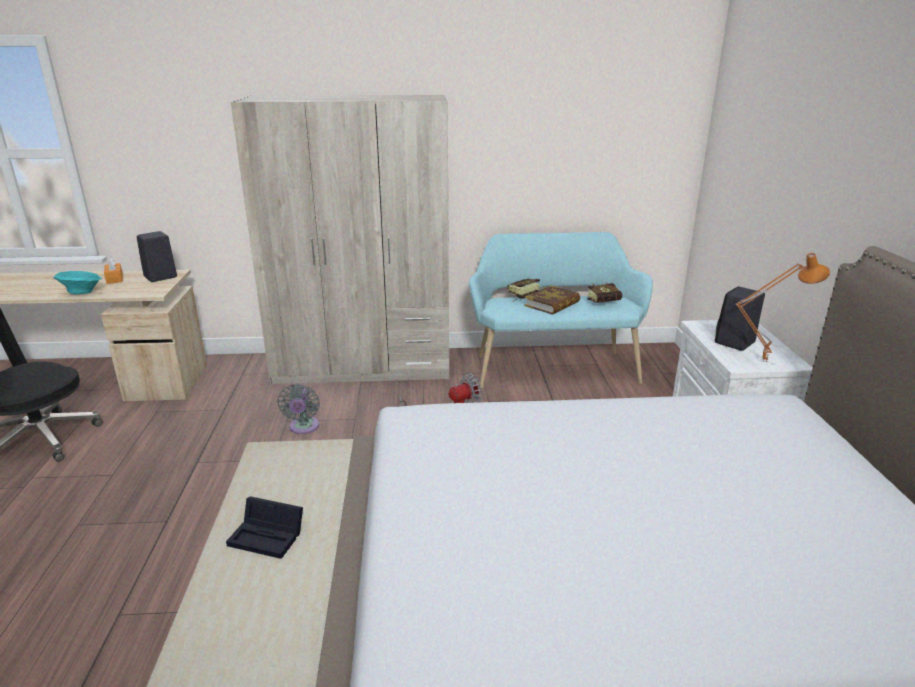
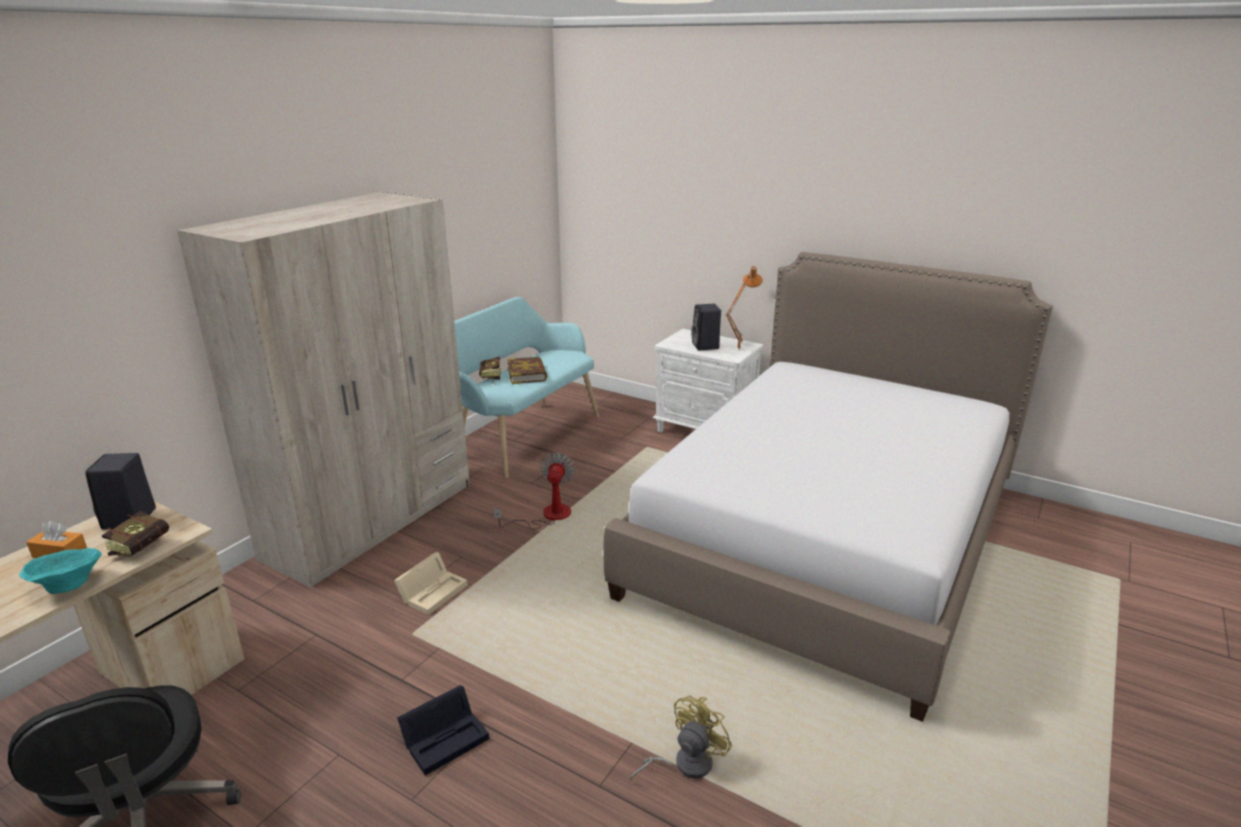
camera: 55 degrees left, 0 degrees up
(163, 660) = (685, 764): none -> yellow fan
(269, 537) = (583, 661): black storage box -> black storage box (446, 737)
(303, 428) = (433, 591): grey fan -> beige storage box
(606, 303) = (558, 357): book -> book (145, 545)

